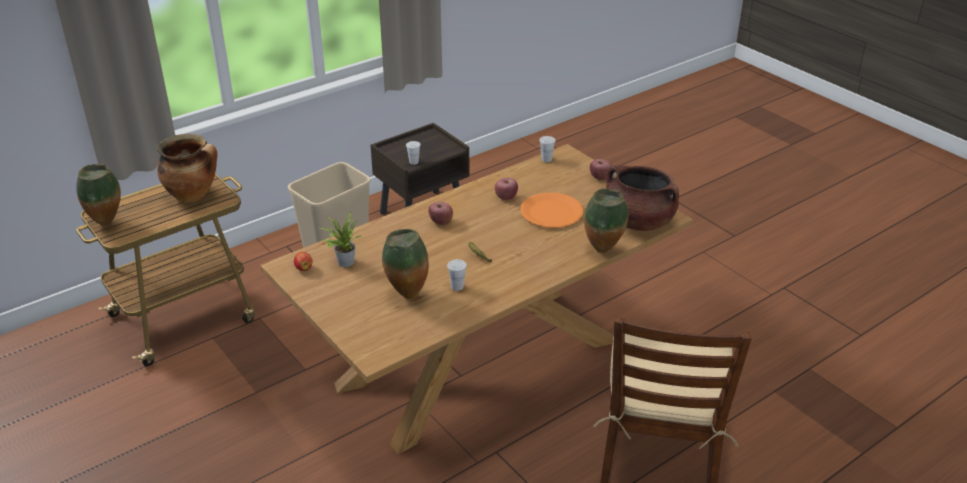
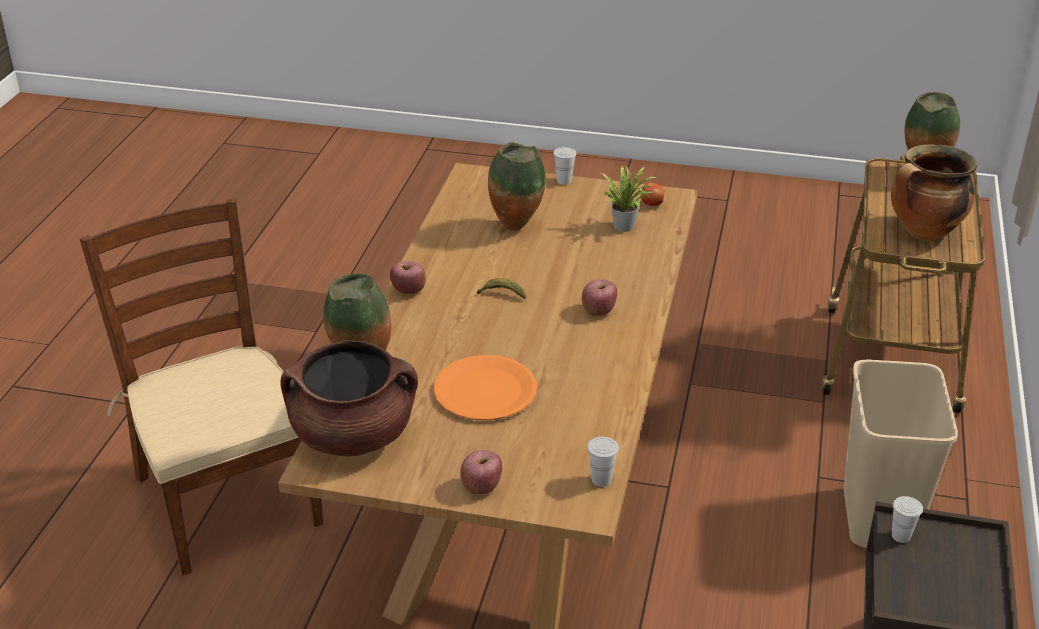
camera: 140 degrees right, 0 degrees up
(457, 286) = (478, 255): white cup -> white cup (564, 181)
(506, 197) = (570, 382): apple -> apple (409, 290)

